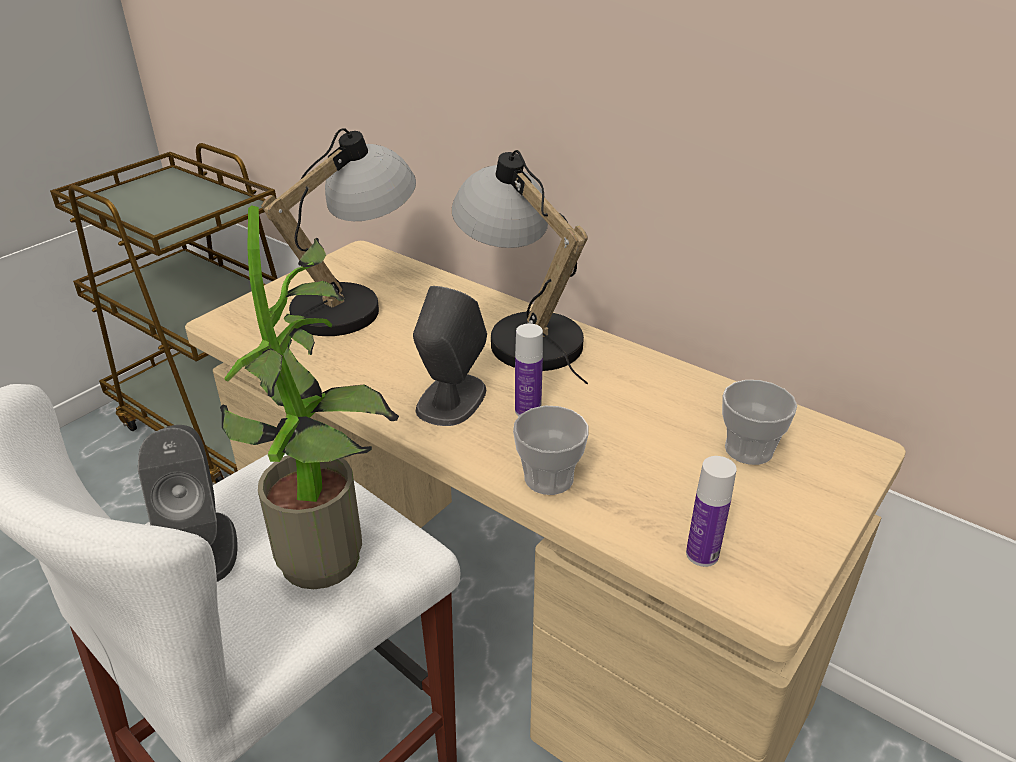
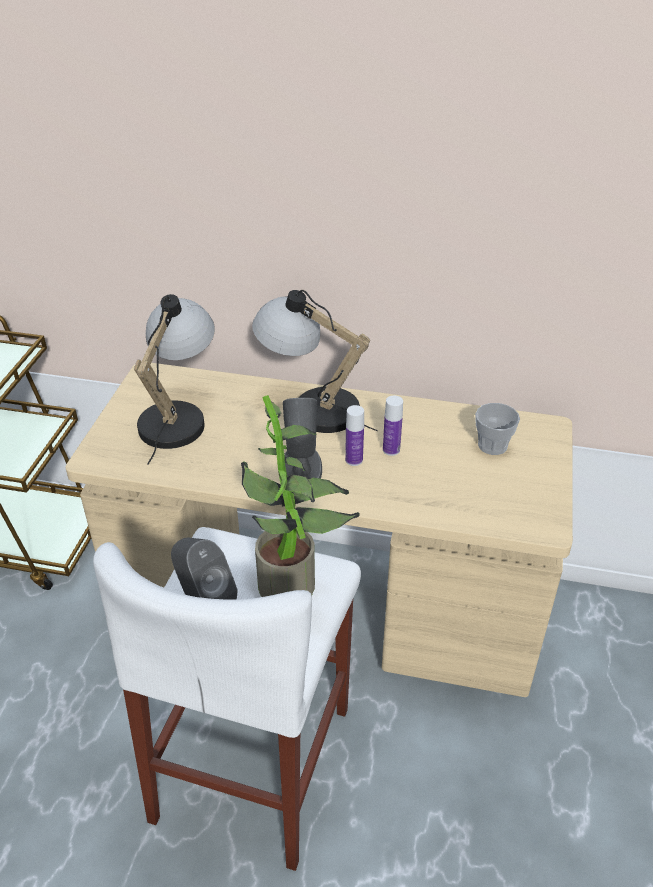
camera: 25 degrees left, 5 degrees up
(549, 478) = (396, 499): cup -> none
(702, 554) = (503, 515): bottle -> bottle (391, 450)

